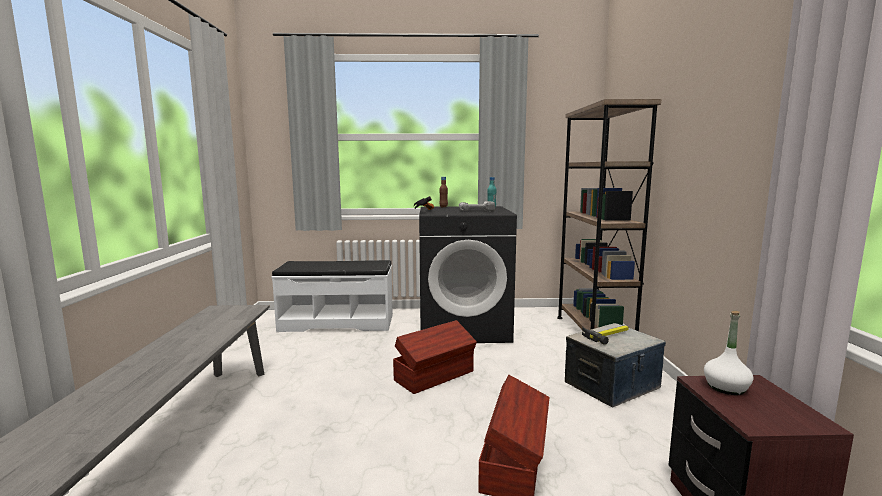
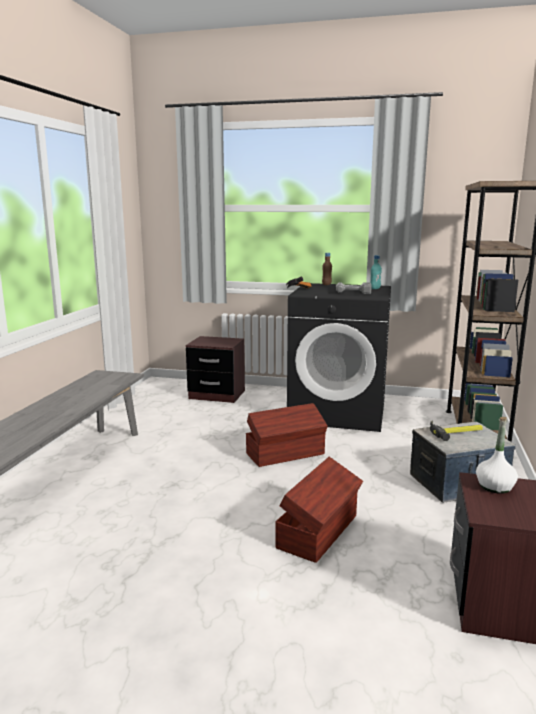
camera: 15 degrees right, 5 degrees up
(337, 322) = (217, 395): white bench -> brown nightstand

